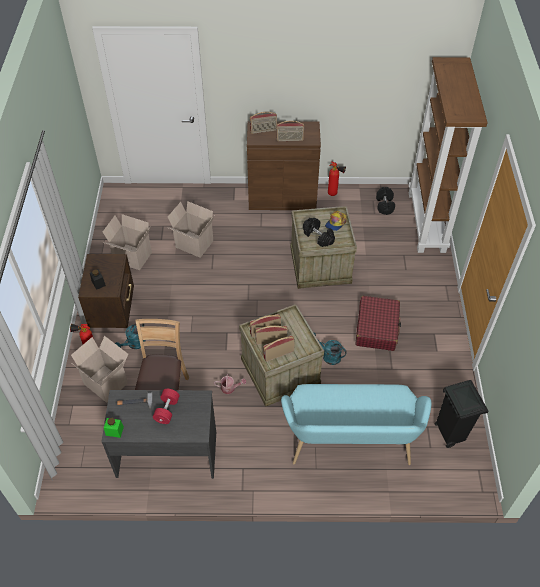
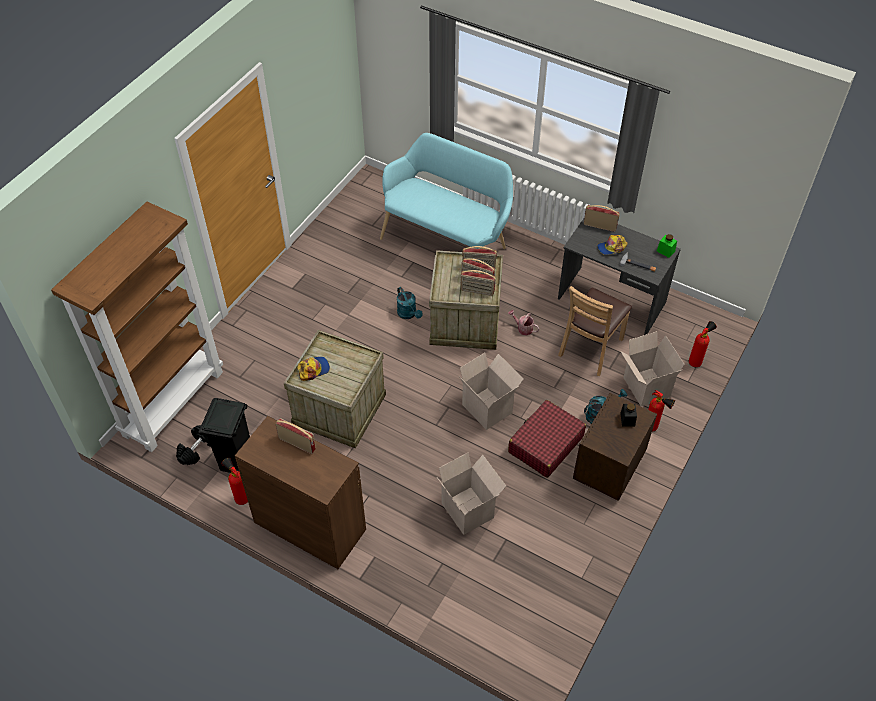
camera: 150 degrees left, 0 degrees up
(70, 427) = (696, 361): none -> fire extinguisher
(131, 257) = (556, 530): cardboard box -> cardboard box (488, 408)
(167, 410) = (612, 247): red dumbbell -> cap
(263, 131) = (319, 475): radio -> radio (600, 226)
(318, 237) = (347, 362): black dumbbell -> none
(377, 328) = (340, 317): red suitcase -> red suitcase (545, 444)
(450, 433) = (358, 214): black trash can -> black trash can (236, 462)

